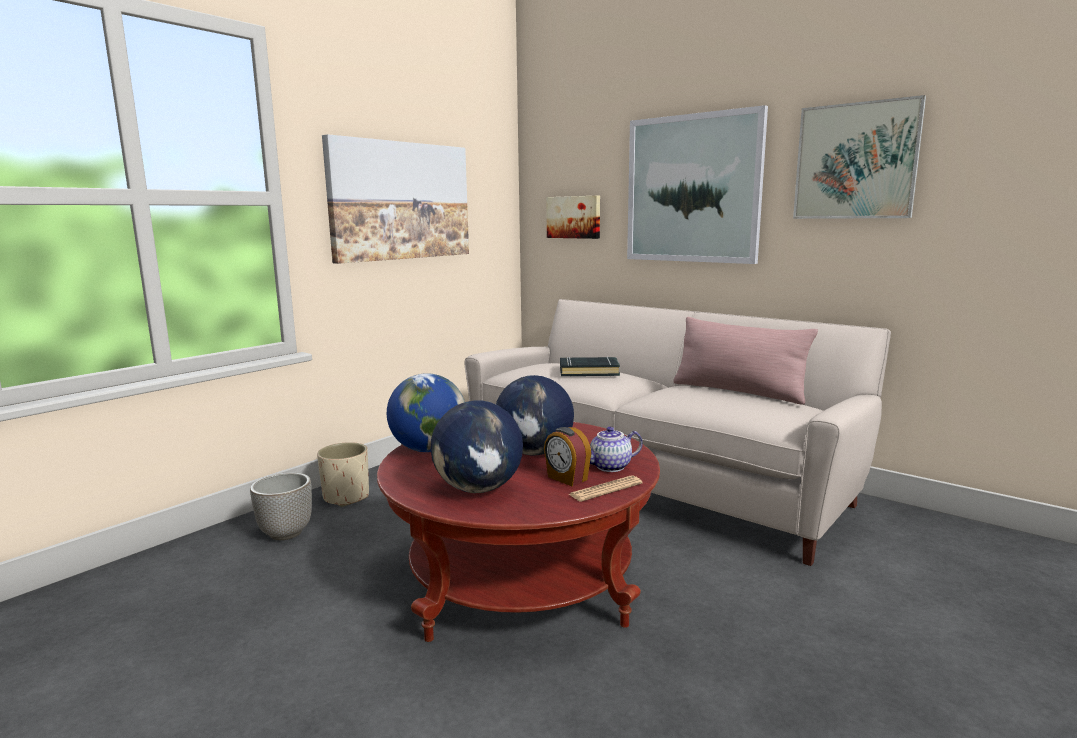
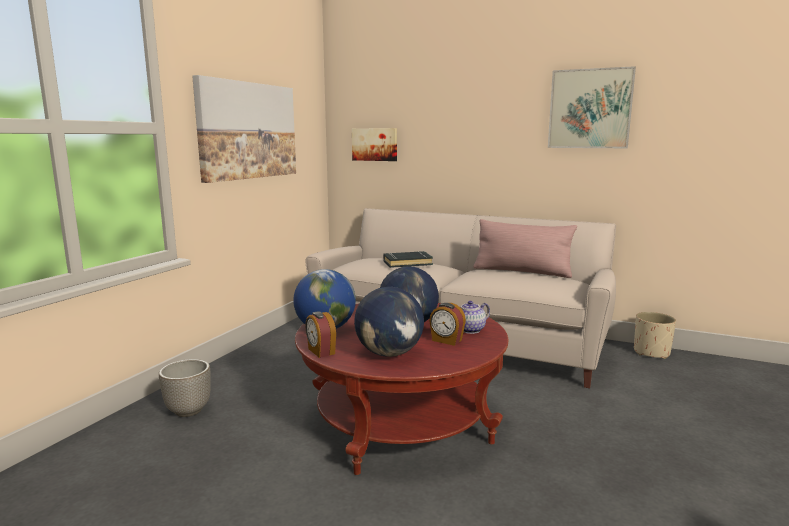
camera: 15 degrees left, 0 degrees up
(346, 497) = (223, 377): beige planter -> beige planter (651, 352)
(398, 478) = (320, 351): none -> alarm clock
(605, 489) = (479, 345): newspaper -> none
(692, 189) = (472, 125): picture -> none

